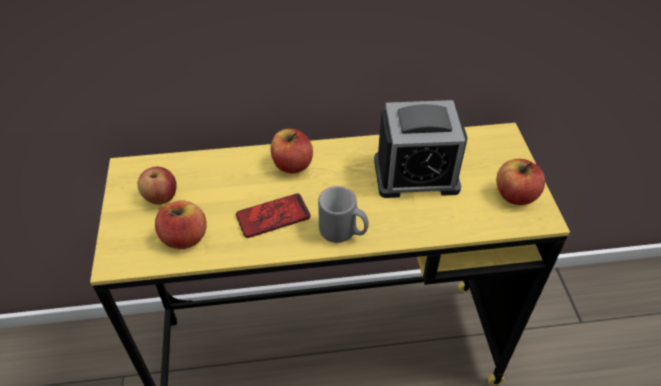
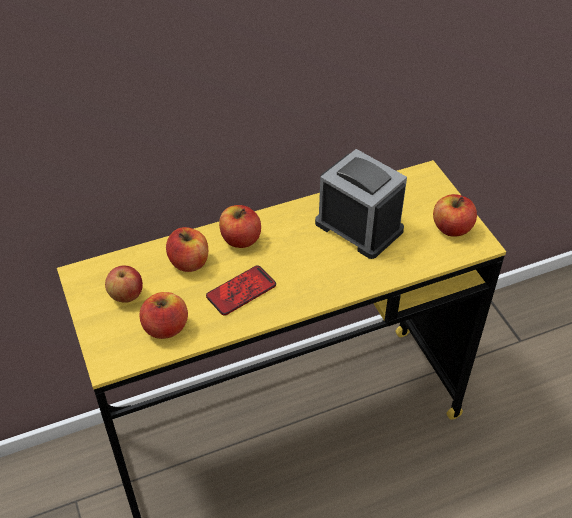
camera: 15 degrees left, 0 degrees up
(233, 177) = (189, 262): none -> apple
(343, 233) = (311, 292): grey mug -> none
(416, 175) = (359, 227): alarm clock -> alarm clock turned 120 degrees counterclockwise

